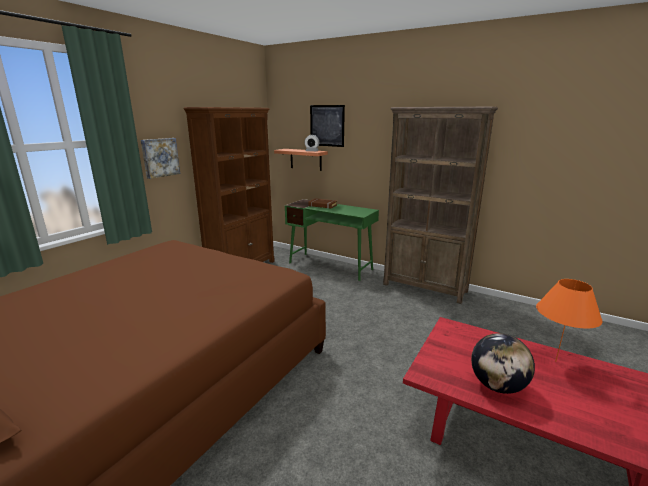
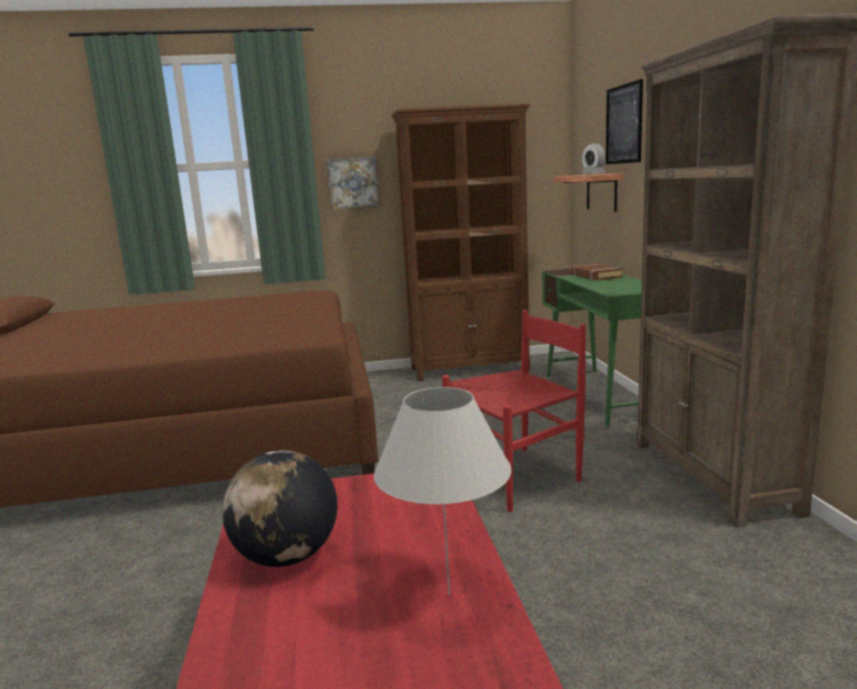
camera: 50 degrees right, 5 degrees down
(371, 317) = (516, 476): none -> red chair
(555, 362) = (449, 595): orange table lamp -> white table lamp

